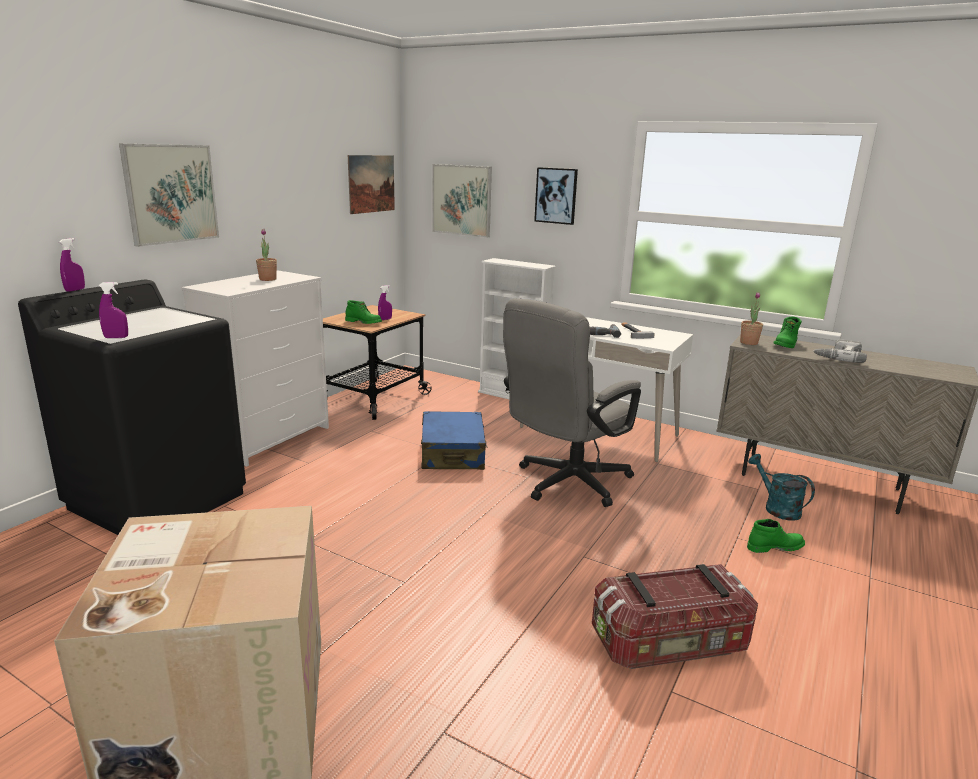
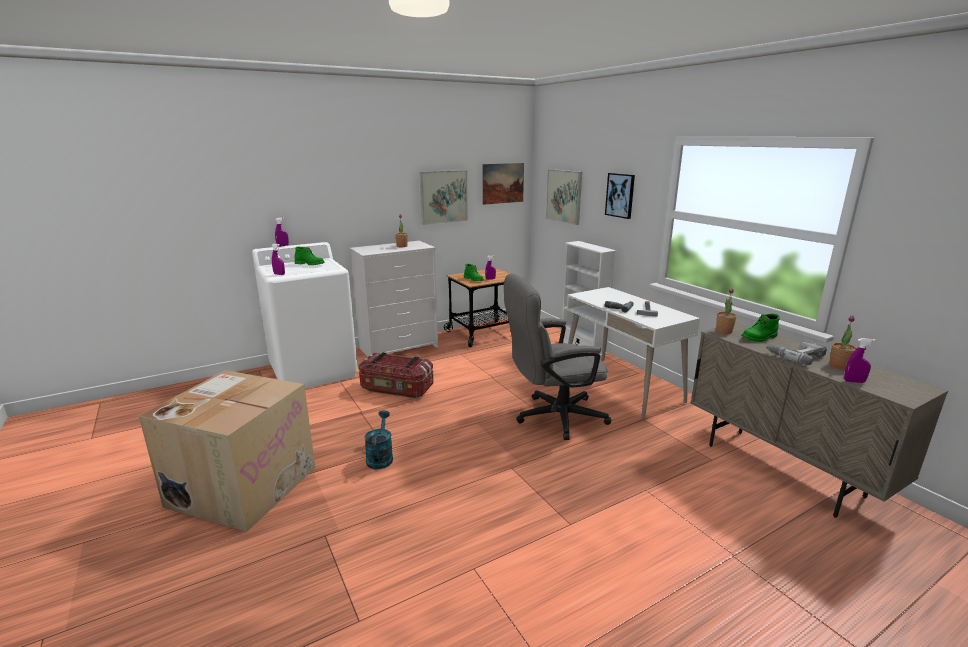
camera: 30 degrees right, 0 degrees up
(159, 500) = (314, 371): black washing machine -> white washing machine
(171, 194) = (347, 192): picture -> picture (443, 197)
(452, 453) = (497, 379): blue suitcase -> none
(670, 644) = (506, 541): storage box -> storage box (396, 389)
(774, 547) = (670, 506): green boot -> green boot (310, 264)
(776, 508) = (710, 478): turquoise watering can -> turquoise watering can (380, 457)
(881, 360) = (839, 366): none -> potted plant
(912, 371) = (854, 381): none -> purple spray bottle

